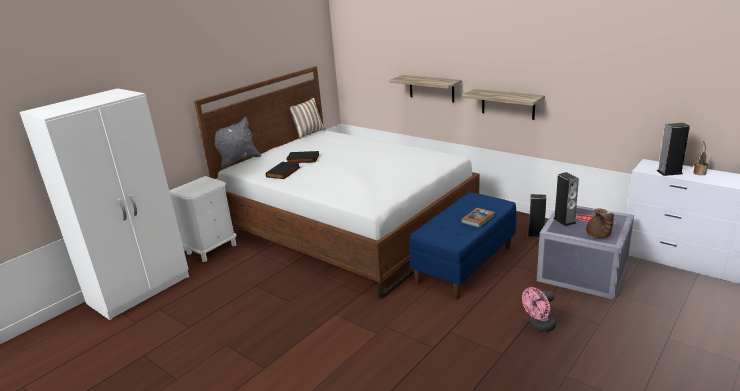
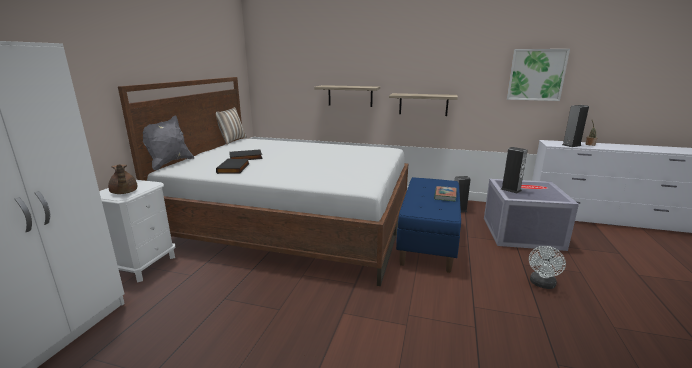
camera: 25 degrees left, 5 degrees down
(539, 327) = (542, 284): pink fan -> white fan
(598, 235) = (550, 197): brown teapot -> brown teapot (124, 192)
(637, 78) = (536, 75): none -> picture

